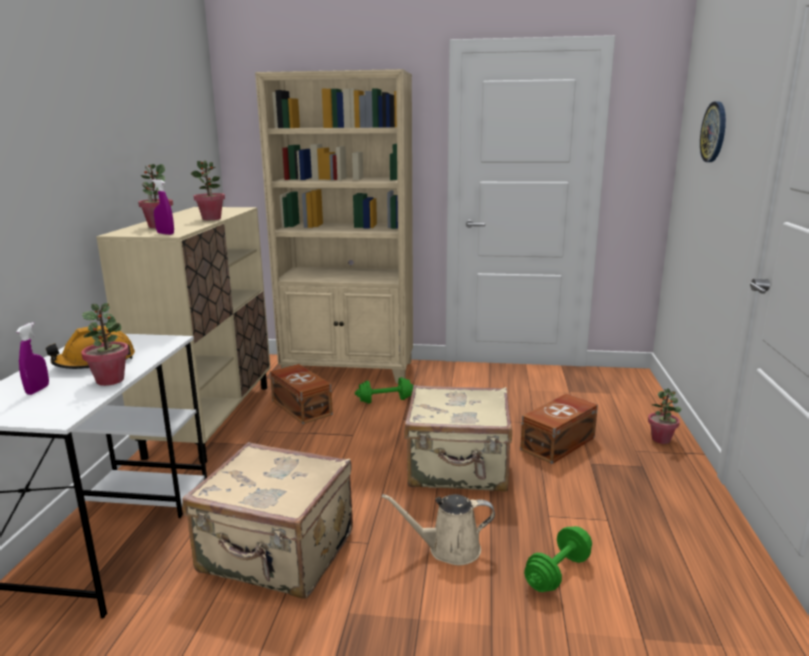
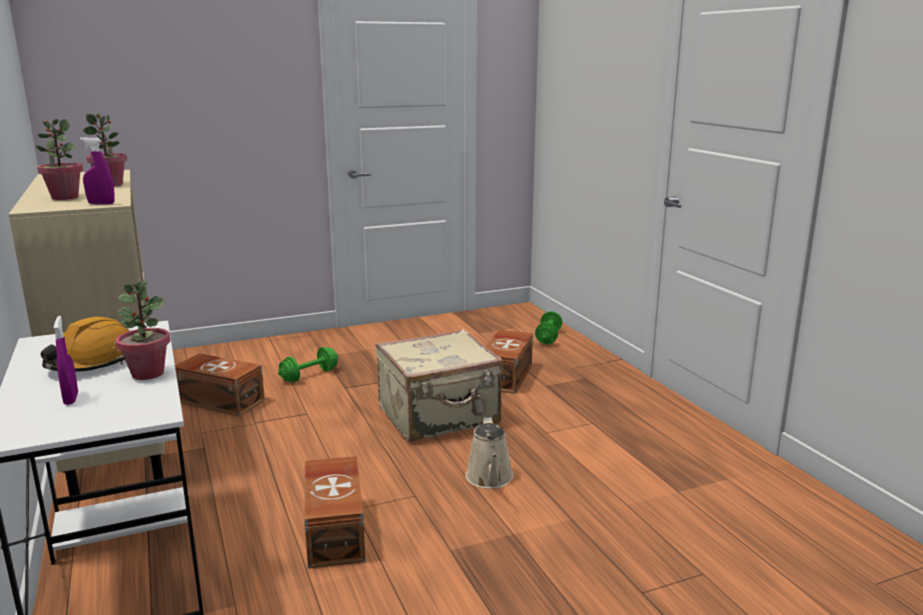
camera: 30 degrees left, 0 degrees up
(277, 554) = (336, 530): beige suitcase -> brown storage box
(349, 370) = (238, 355): beige bookcase -> none
(449, 549) = (490, 479): beige watering can -> beige watering can turned 60 degrees counterclockwise
(557, 572) = (588, 469): green dumbbell -> green dumbbell (548, 338)
(661, 439) = (583, 355): potted plant -> none
(714, 132) = (588, 75): wall clock -> none

